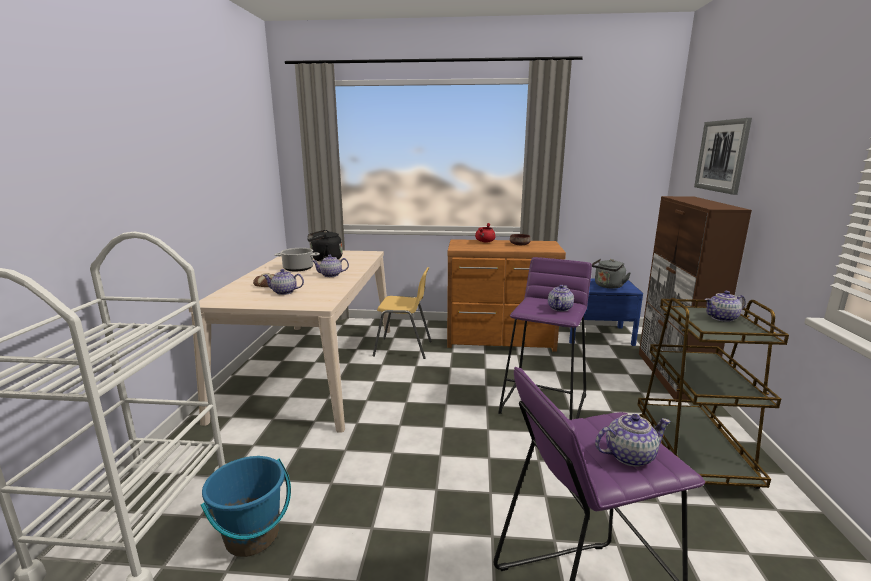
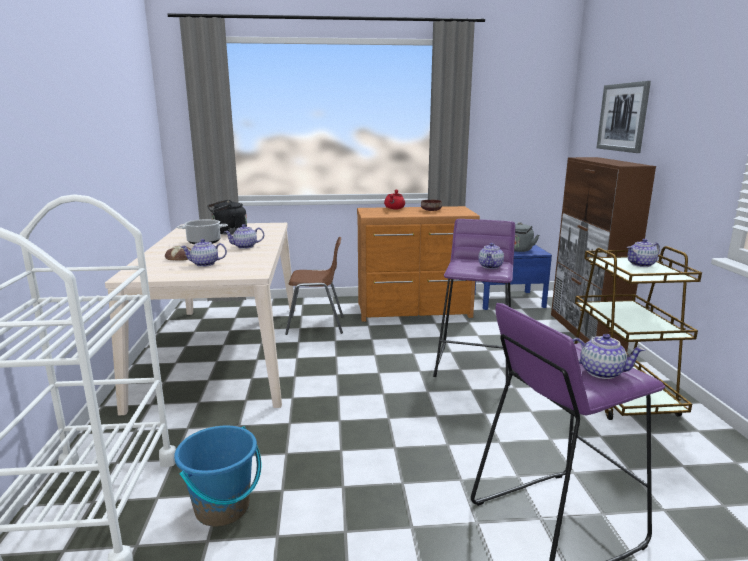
camera: 10 degrees left, 0 degrees up
(403, 348) = (316, 325): yellow chair -> brown chair
(628, 456) = (600, 372): teapot -> teapot turned 45 degrees clockwise

